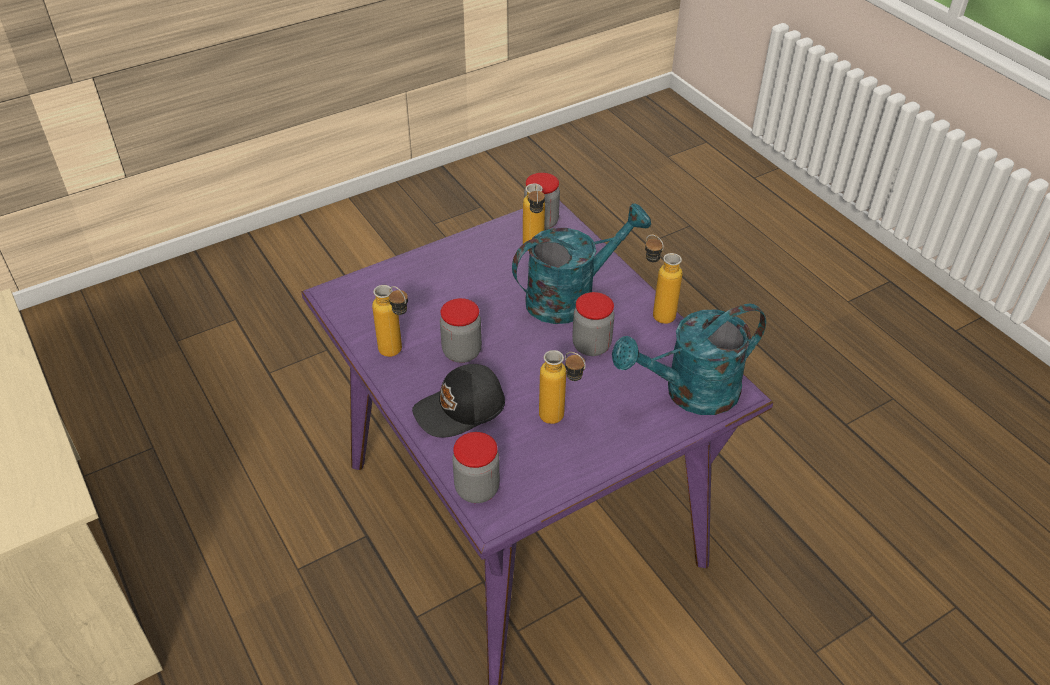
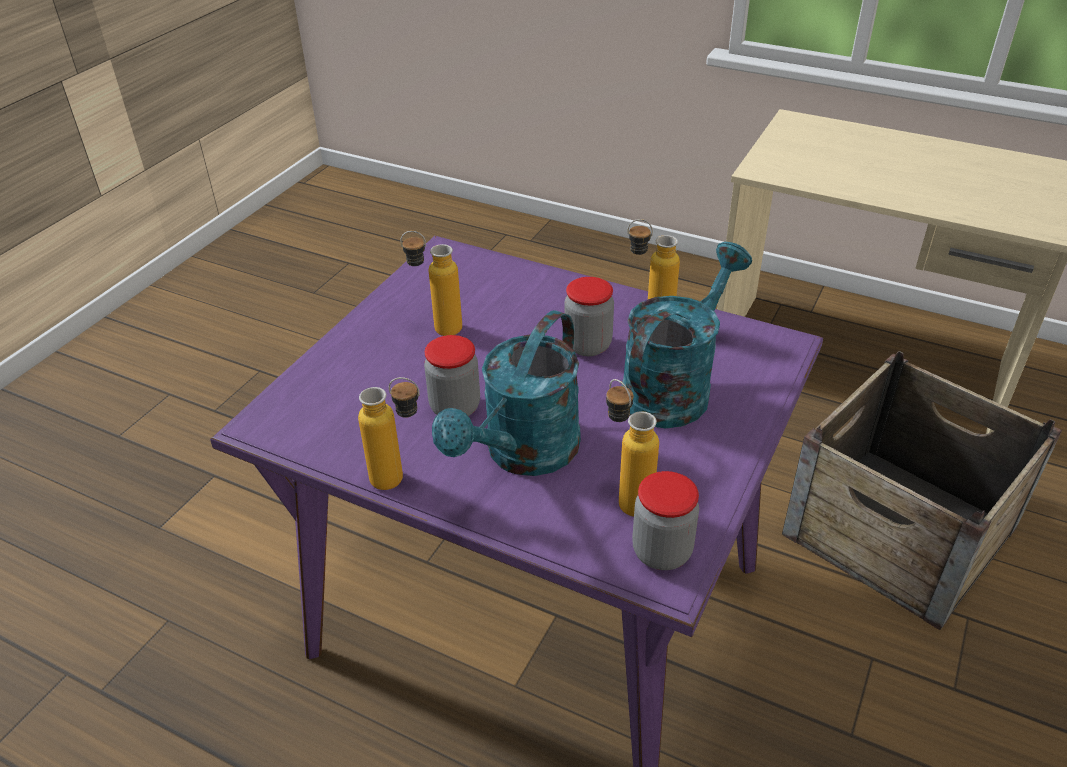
camera: 150 degrees right, 5 degrees down
(230, 435) = (900, 531): none -> crate
(461, 410) = (537, 301): black cap -> none
(477, 489) = (470, 260): jar -> none
(690, 393) = (312, 403): turquoise watering can -> turquoise watering can (674, 386)

